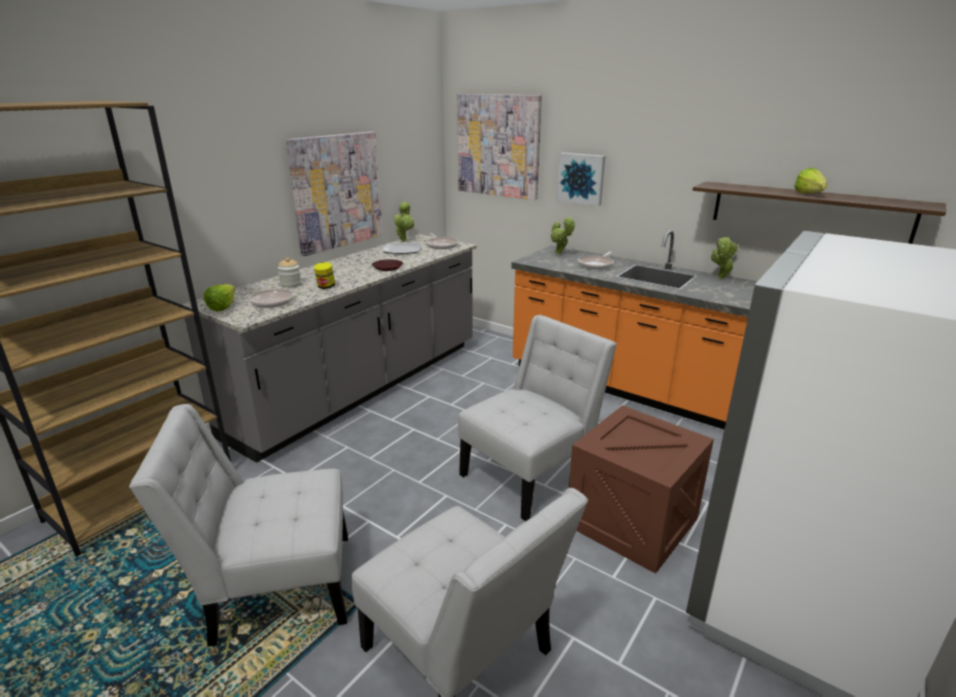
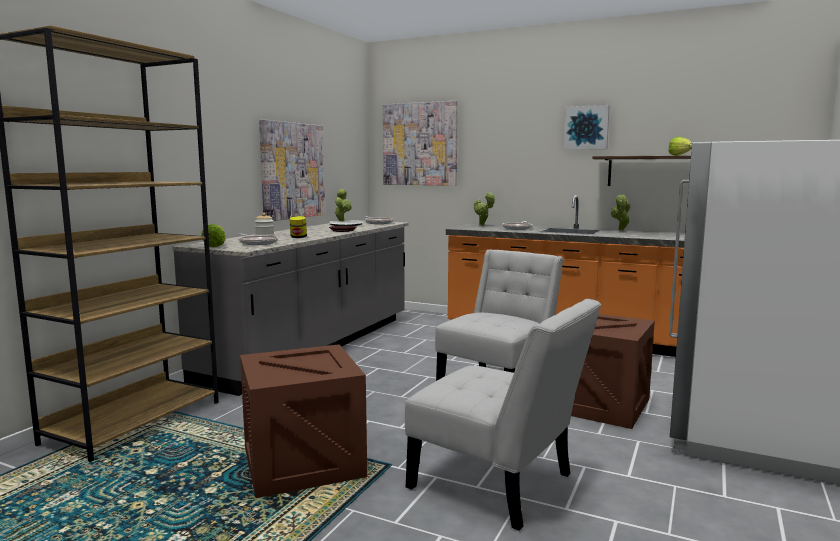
camera: 10 degrees left, 15 degrees down
(274, 587) = (303, 463): white chair -> crate
(581, 178) = (495, 164): picture -> picture (586, 128)

